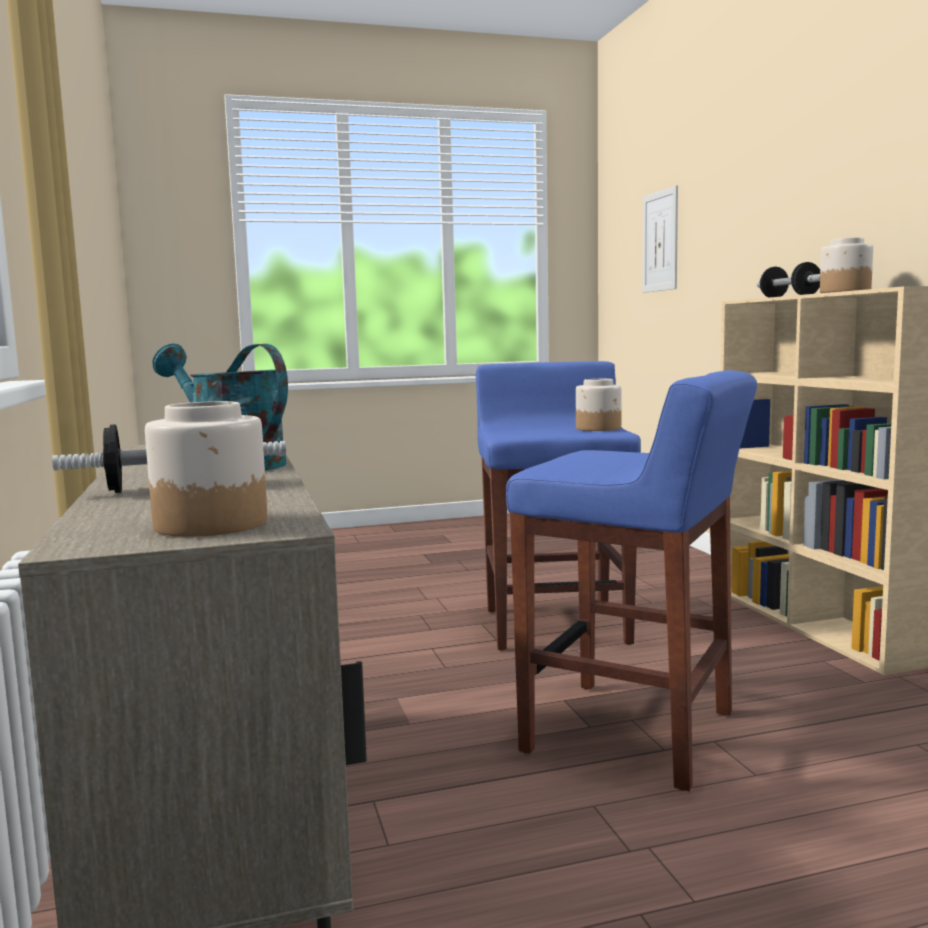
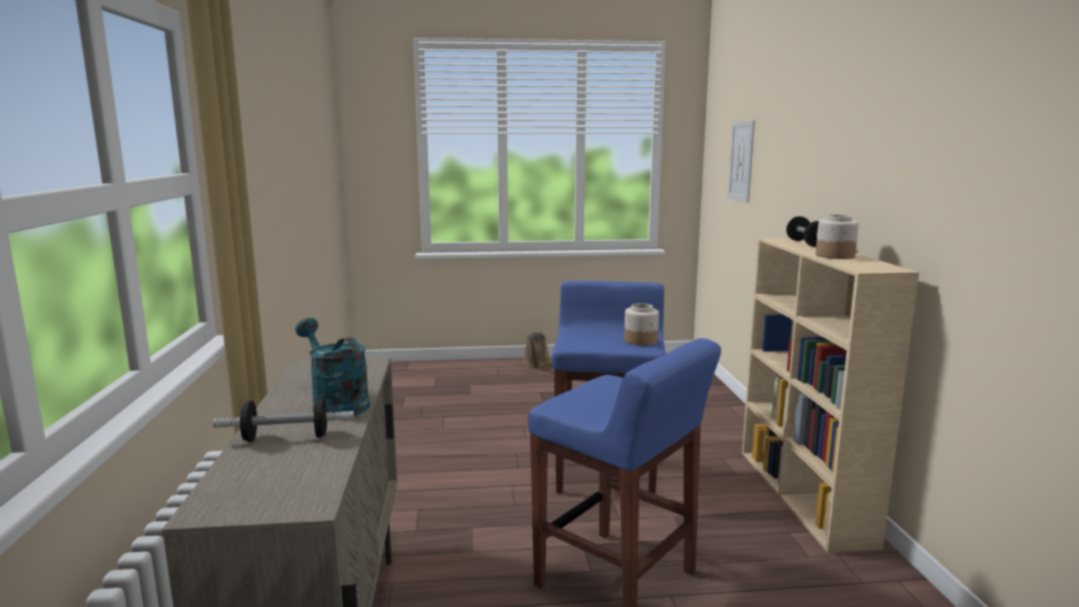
camera: 10 degrees right, 5 degrees up
(212, 524) = (278, 495): jar -> none
(405, 529) = (536, 365): none -> brown watering can

